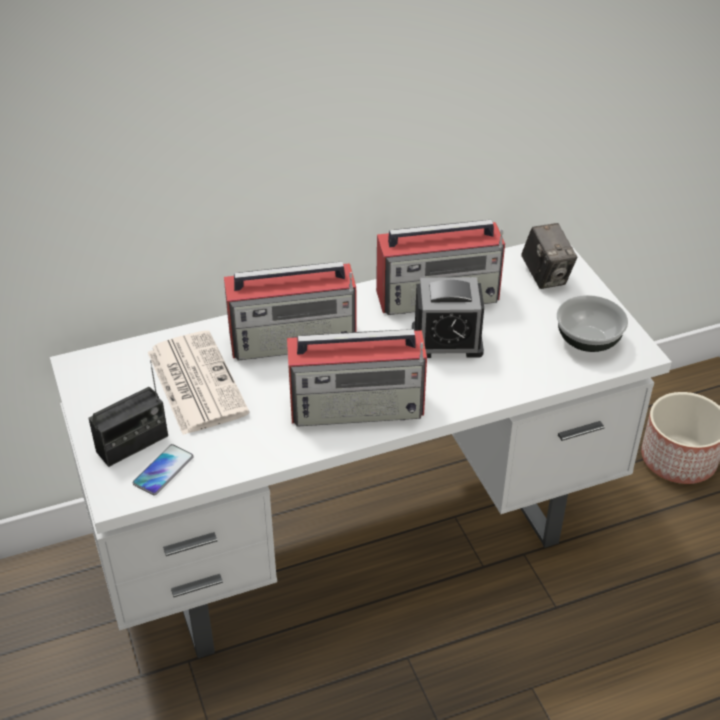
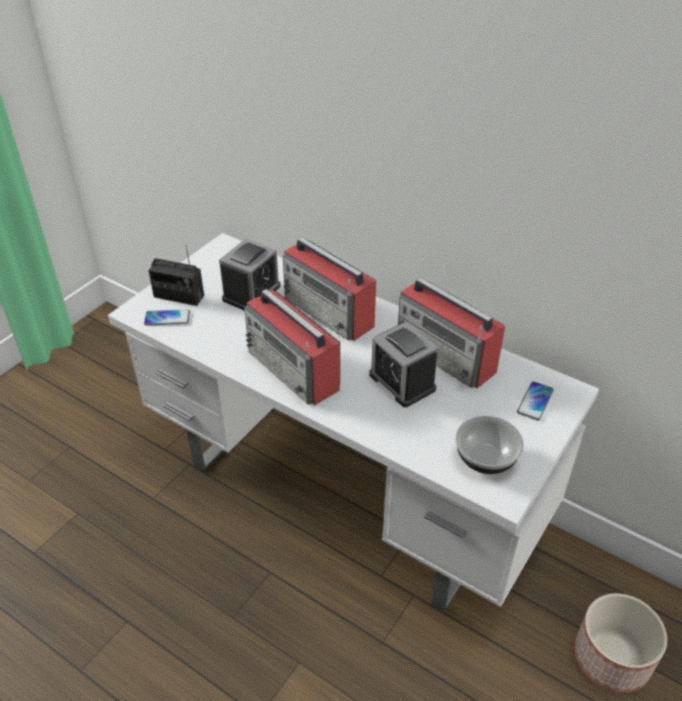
camera: 55 degrees right, 0 degrees up
(195, 382) = (251, 293): newspaper -> alarm clock
(545, 276) = (535, 401): camera -> phone

